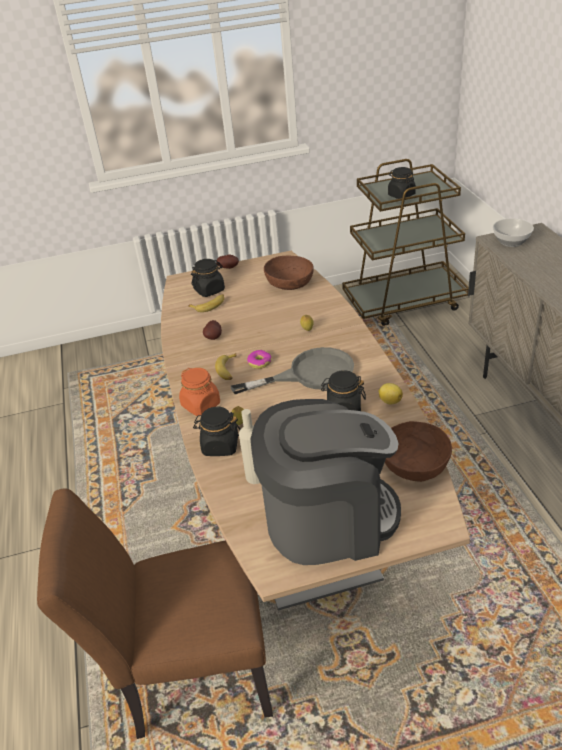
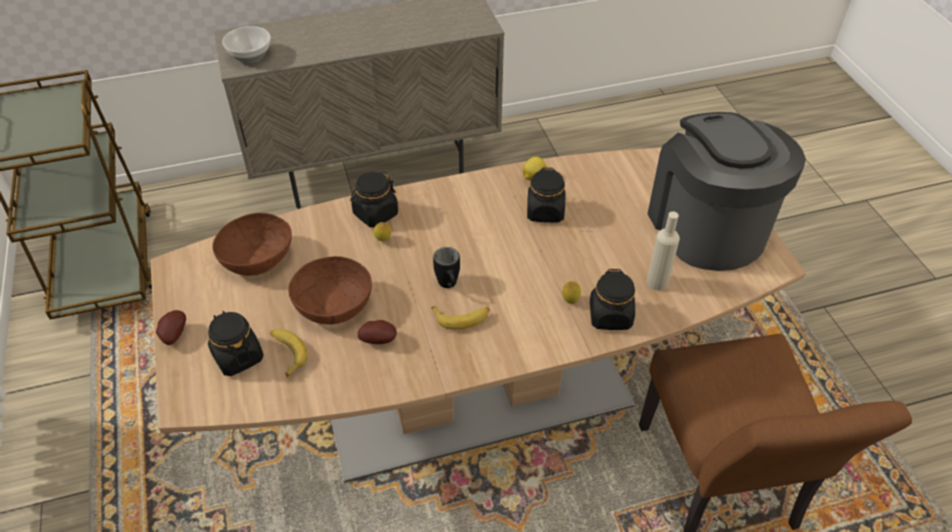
camera: 95 degrees left, 10 degrees up
(201, 405) = (534, 341): orange jar -> none
(259, 362) = (449, 286): donut -> black mug
(310, 374) = (479, 238): grey frying pan -> none
(401, 195) = (53, 130): black jar -> black jar (375, 214)
(415, 465) = (628, 168): brown bowl -> brown bowl (333, 305)

